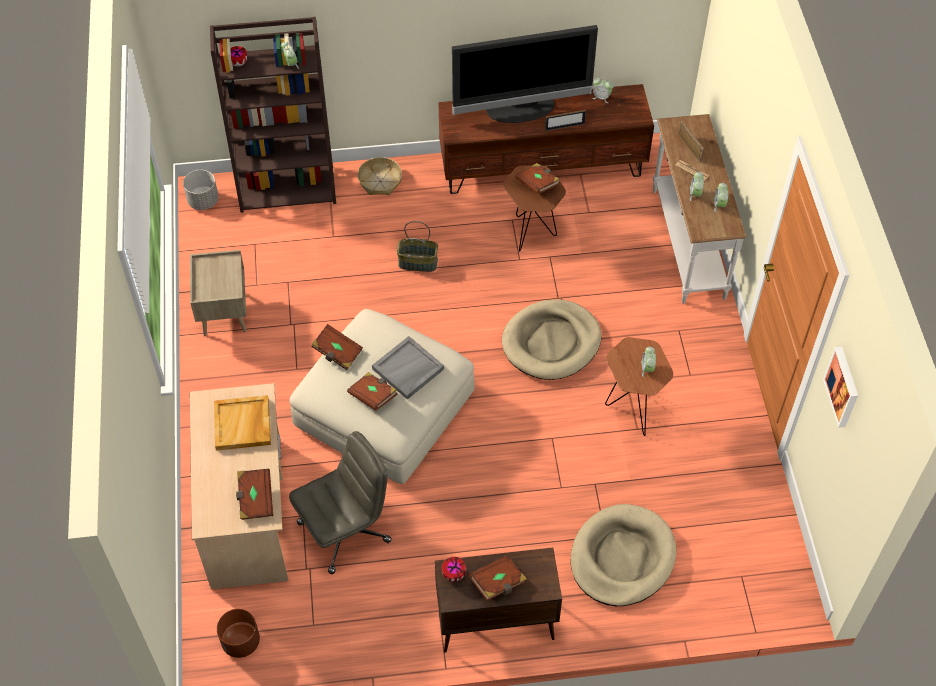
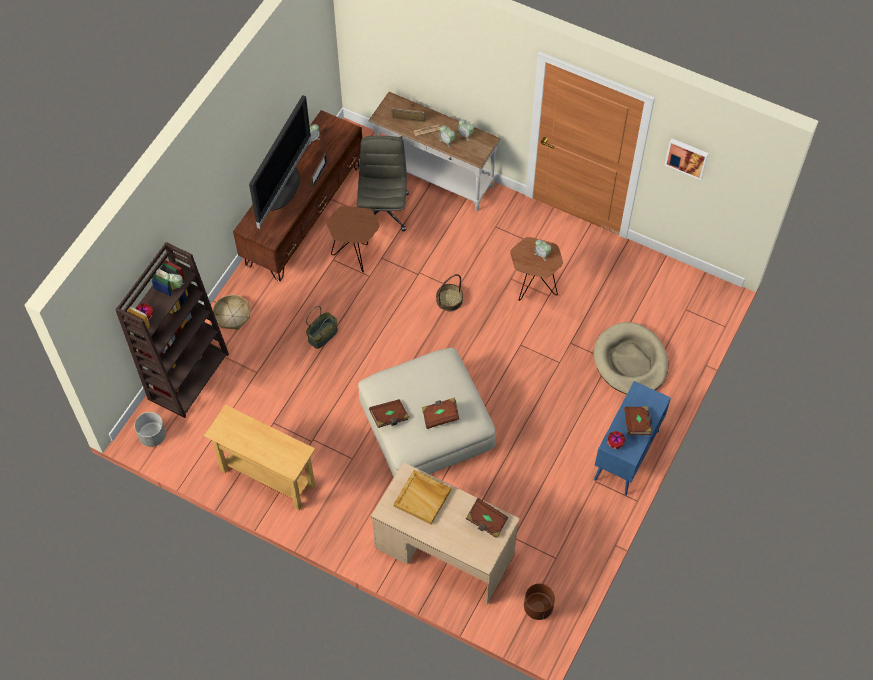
camera: 55 degrees left, 5 degrees up
(223, 313) = (267, 477): beige nightstand -> beige console table
(345, 531) = (501, 501): grey office chair -> grey office chair (383, 210)
(408, 370) = (435, 384): grey tray -> none
(495, 623) = (626, 456): brown cabinet -> blue cabinet
(537, 184) = (351, 220): brown book -> none
(551, 342) = (449, 300): beige dog bed -> basket

